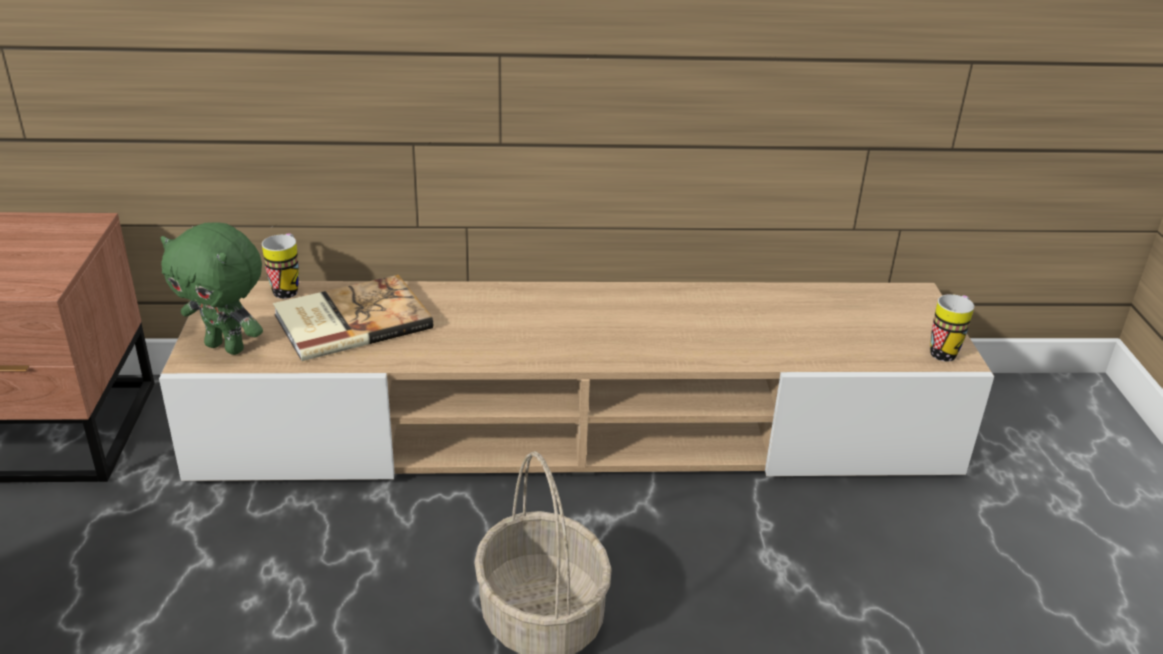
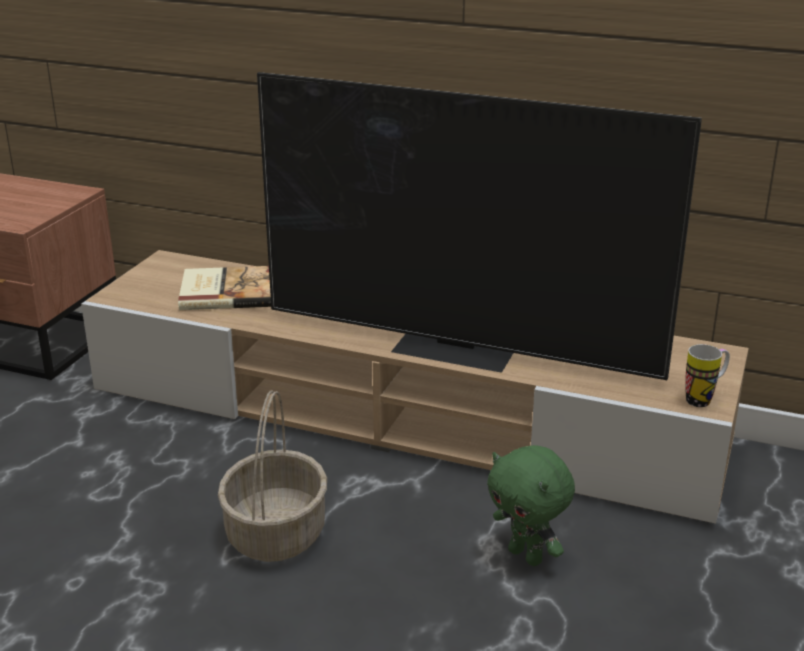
camera: 25 degrees right, 5 degrees down
(227, 347) = (138, 292): green plush toy -> green plush toy (527, 556)
(288, 288) = (209, 263): mug -> none
(665, 343) = (458, 347): none -> television

